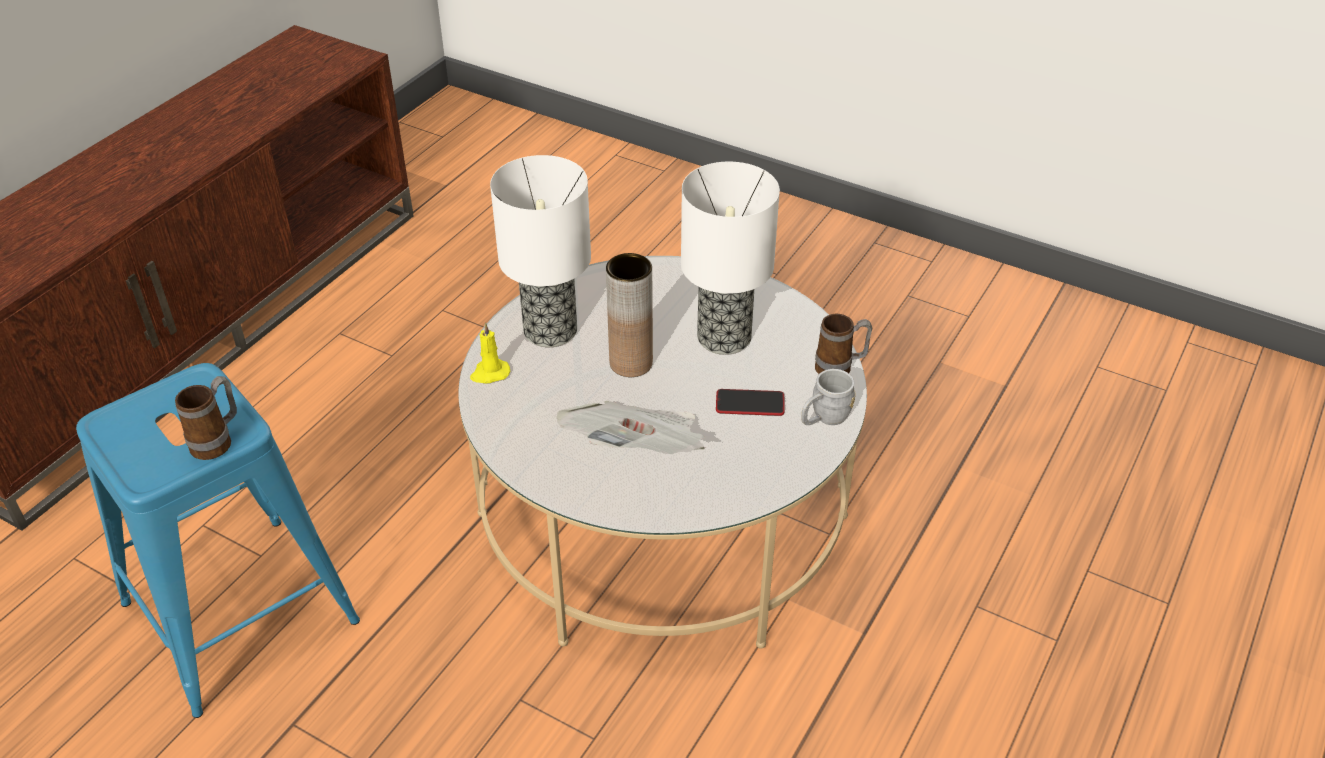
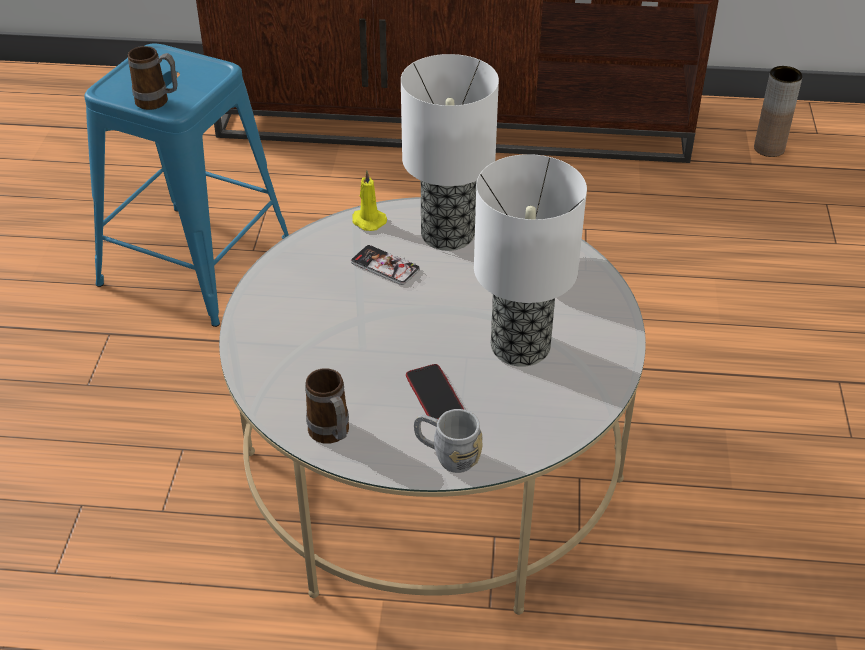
camera: 65 degrees right, 0 degrees up
(564, 382) = (385, 266): none -> phone
(631, 363) = (438, 297): brown vase -> brown vase (769, 148)
(638, 454) = (319, 341): newspaper -> none
(840, 369) = (534, 447): mug -> mug (331, 435)

